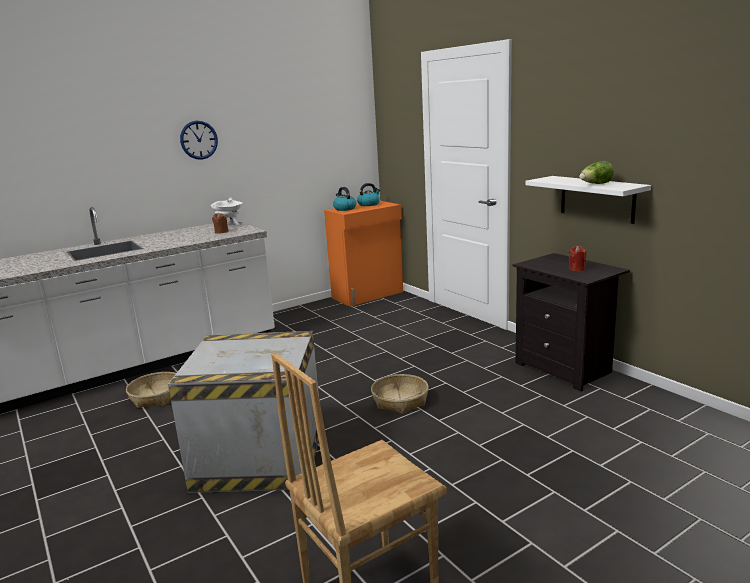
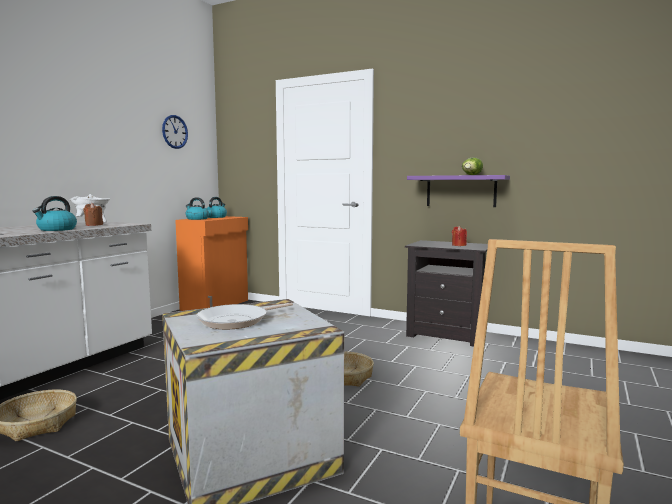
camera: 30 degrees left, 10 degrees down
(184, 241) = (56, 229): none -> kettle
(199, 140) = (54, 127): wall clock -> wall clock (175, 132)
(240, 353) = (237, 321): none -> frying pan
(597, 199) = (461, 191): white shelf -> purple shelf

